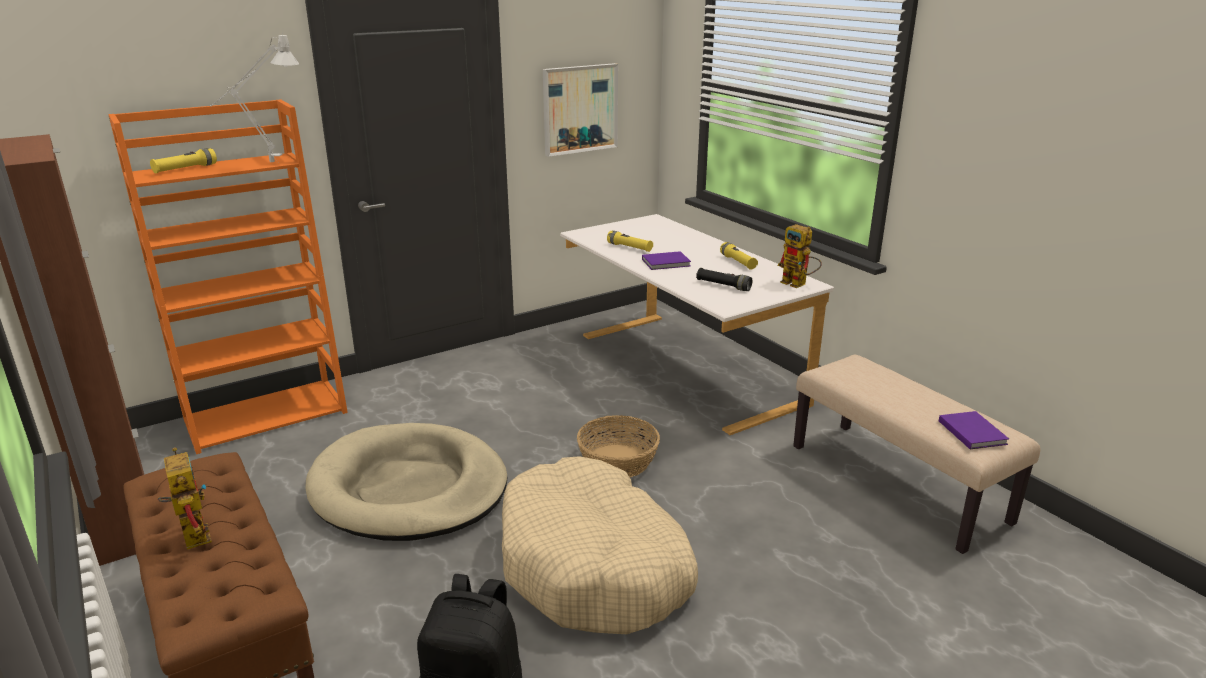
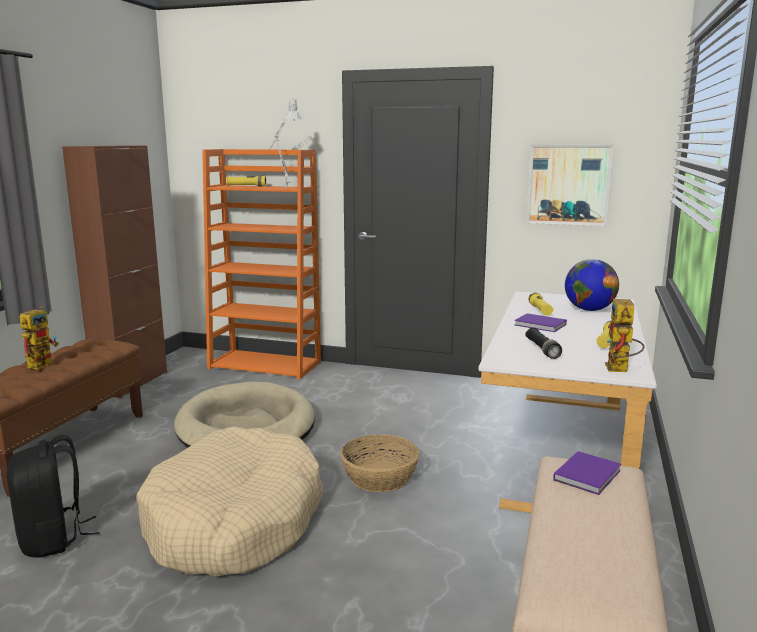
camera: 50 degrees right, 10 degrees down
(658, 235) = (589, 310): none -> globe
(972, 431) = (583, 579): purple book -> purple book (589, 475)

